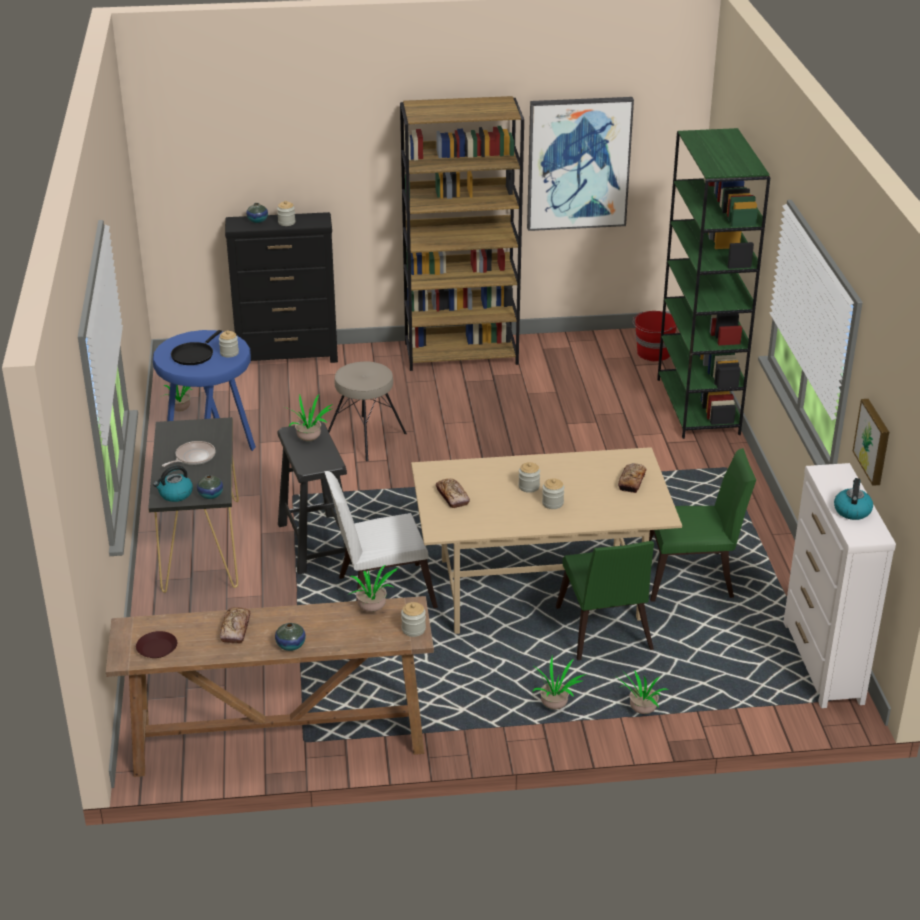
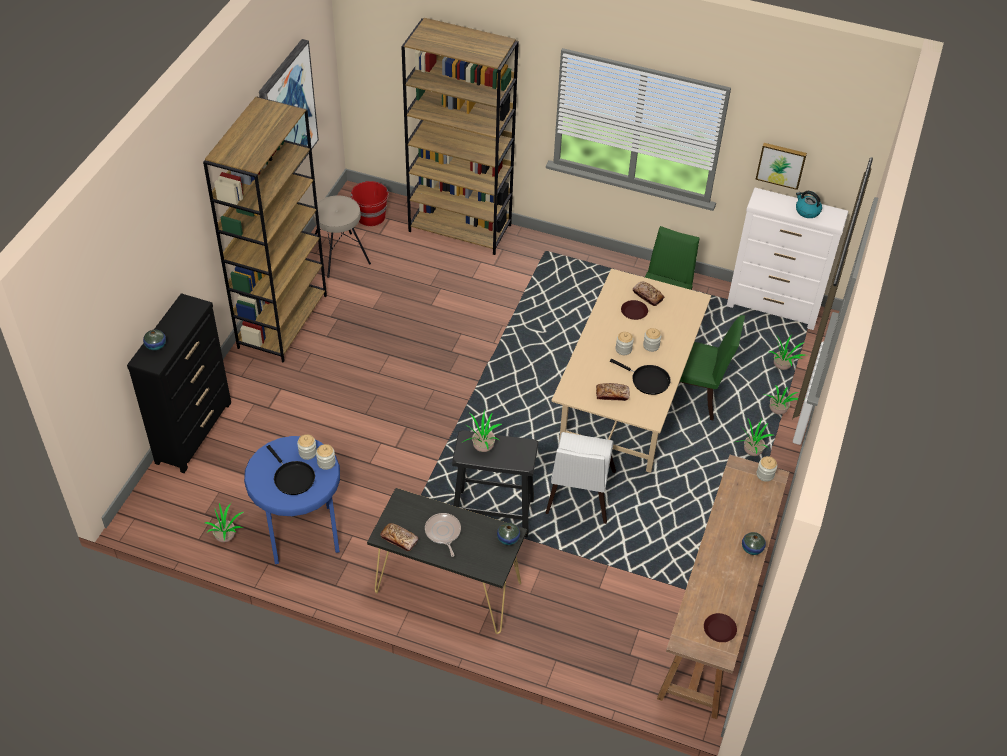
camera: 65 degrees left, 15 degrees up
(175, 494) = (493, 561): kettle -> none
(235, 629) = (718, 574): bread -> bread (399, 539)
(286, 222) = (177, 327): jar -> jar (326, 462)
(365, 438) = (365, 428): beige stool -> beige stool (340, 254)
(373, 610) = (733, 488): potted plant -> potted plant (782, 366)
(495, 514) = (647, 380): none -> black frying pan
(595, 479) = (634, 312): none -> brown plate
(698, 406) = (460, 228): green bookcase -> brown bookcase

